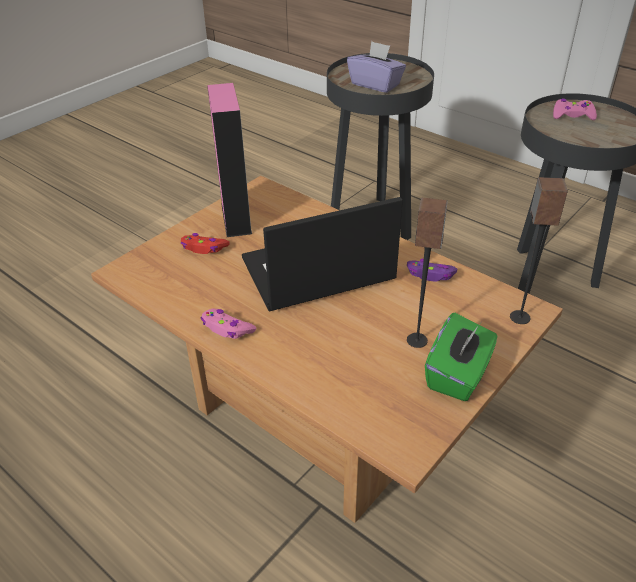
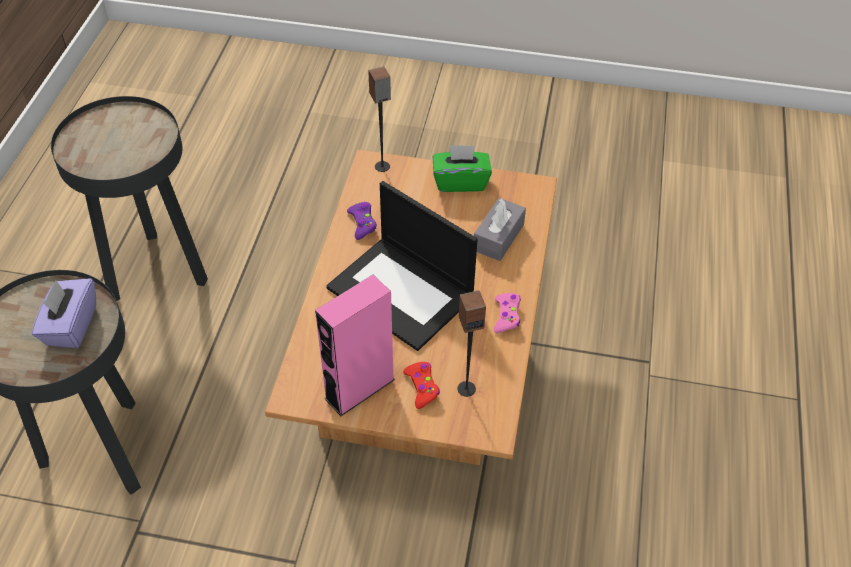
camera: 120 degrees left, 10 degrees up
(340, 369) = (498, 237): none -> grey tissue box
(417, 340) = (442, 209): speaker -> speaker (466, 388)
(572, 115) = (98, 152): pink game controller -> none

